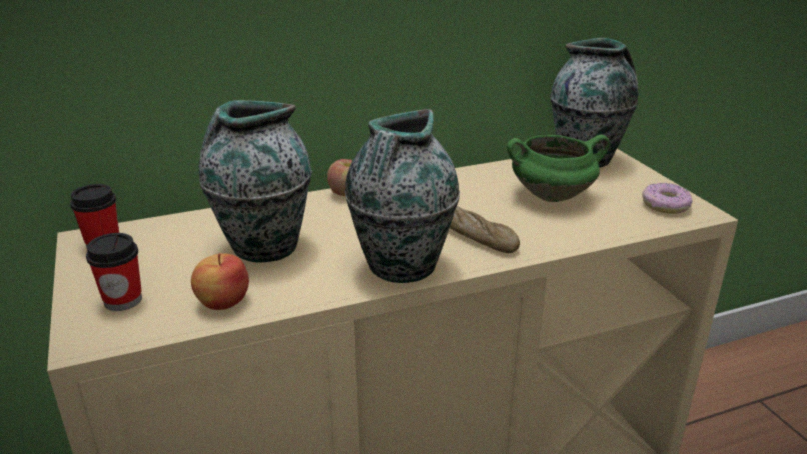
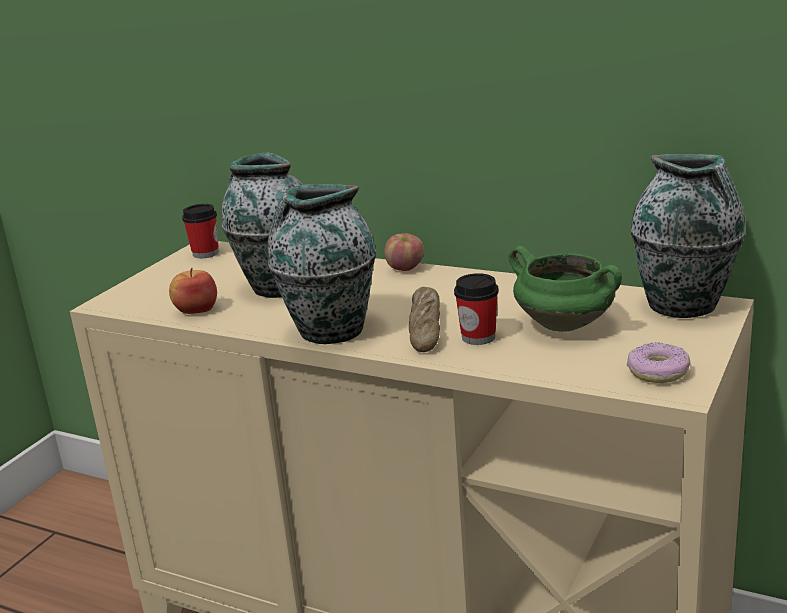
camera: 50 degrees right, 5 degrees down
(123, 300) = (156, 289): cup -> cup (478, 337)

